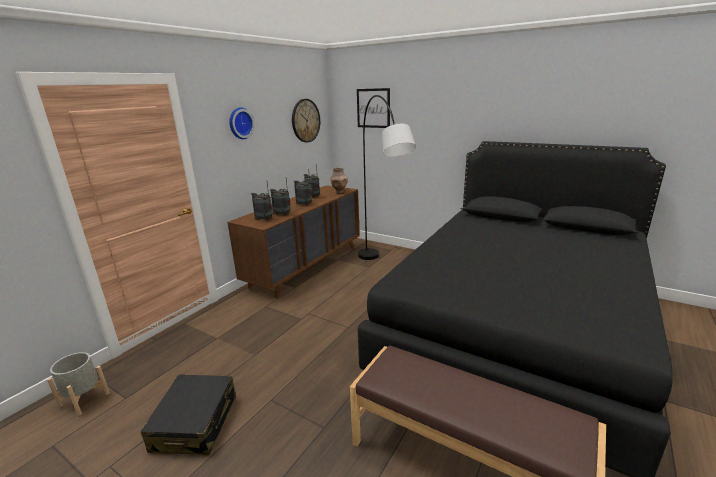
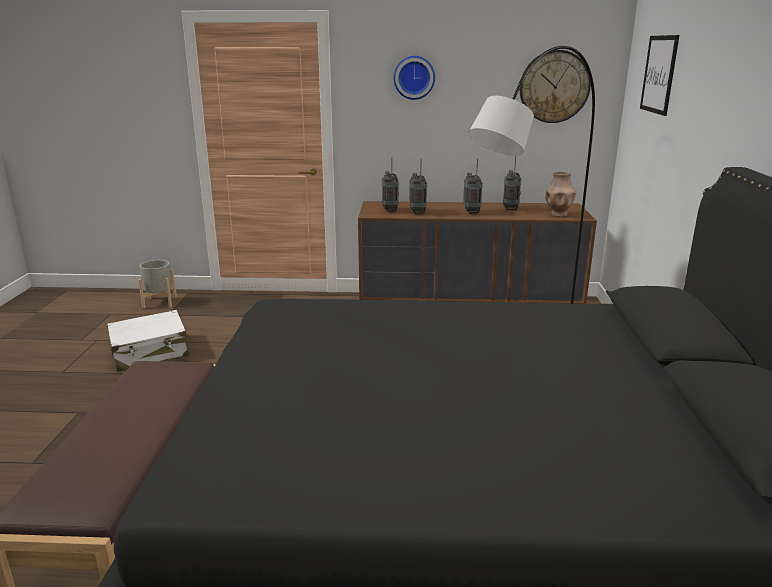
camera: 60 degrees right, 0 degrees up
(196, 423) = (150, 352): black suitcase -> white suitcase

